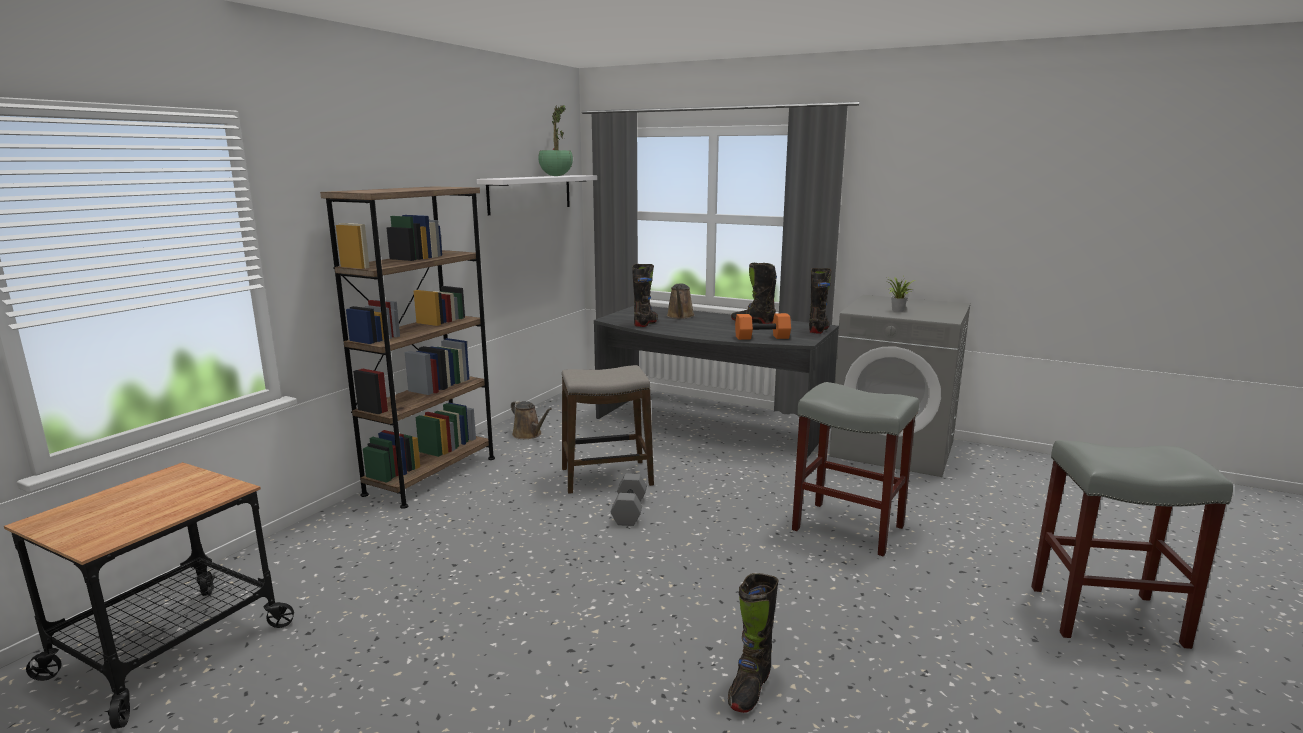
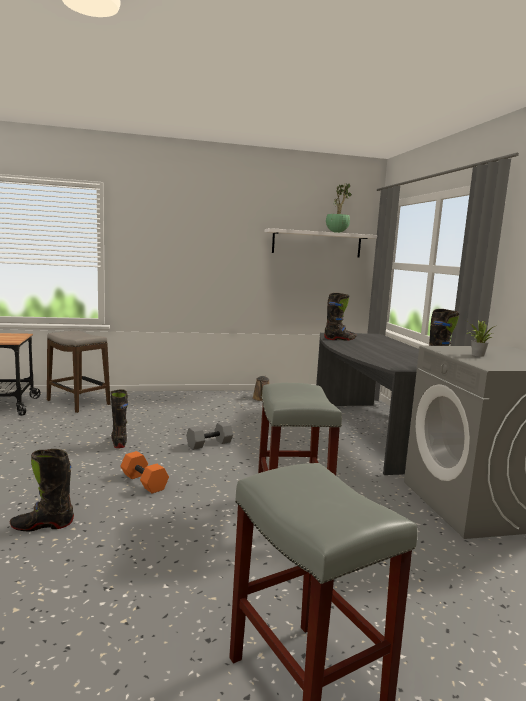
camera: 50 degrees right, 5 degrees down
(431, 475) = (181, 396): brown bookcase -> none
(606, 477) = (242, 428): stool -> stool (78, 402)
(680, 316) = (378, 342): brown watering can -> none
(753, 322) = (413, 354): black boot -> black boot (119, 442)
(762, 337) = (379, 360): orange dumbbell -> orange dumbbell (145, 482)

